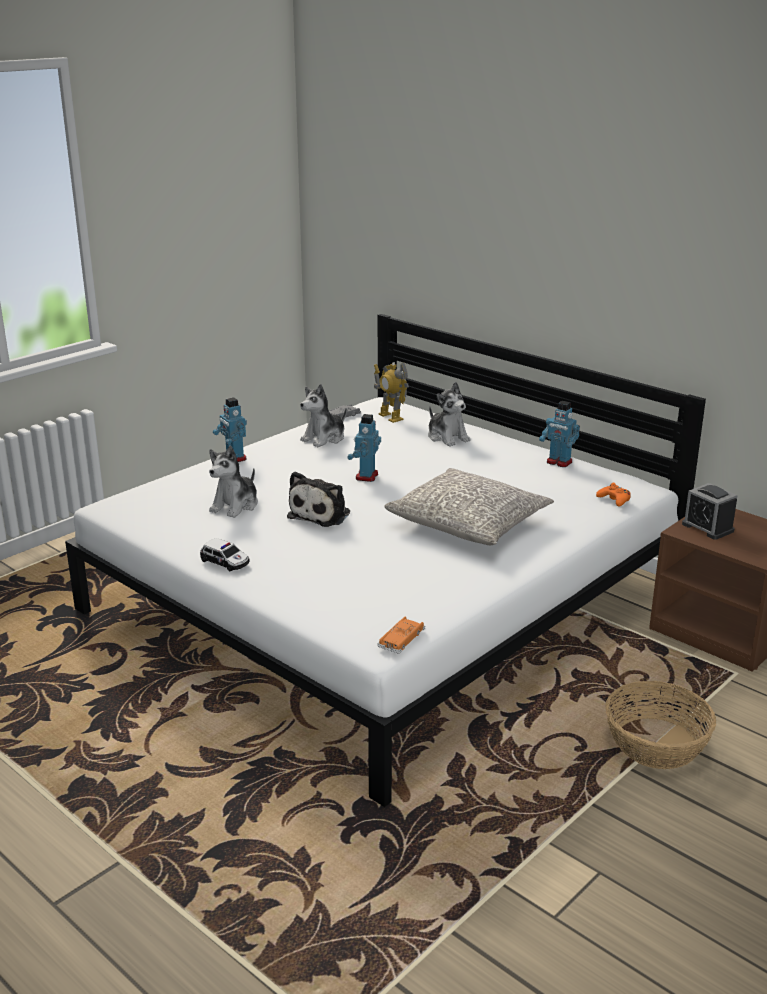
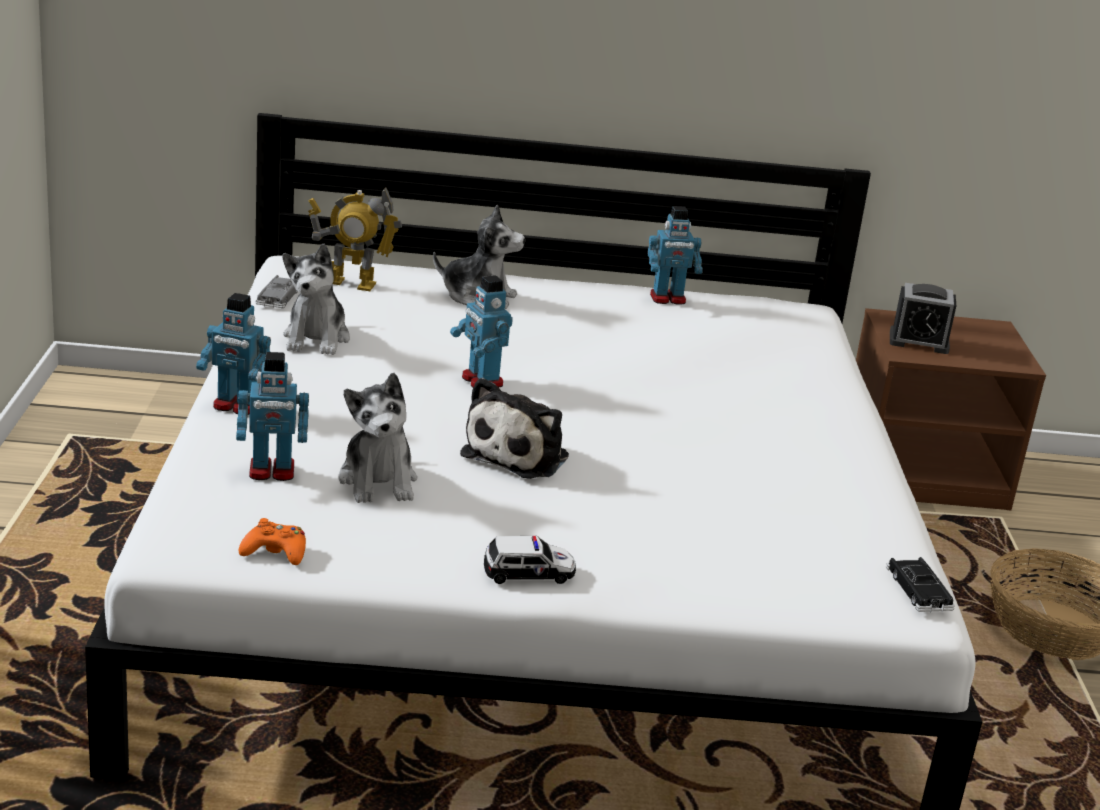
camera: 45 degrees left, 0 degrees up
(197, 488) = (271, 472): none -> toy robot
(322, 514) = (519, 454): plush toy -> plush toy turned 45 degrees clockwise
(401, 639) = (918, 591): orange toy car -> black toy car
(469, 523) = (715, 410): grey pillow -> none
(614, 500) = (806, 332): orange game controller -> orange game controller (275, 552)

